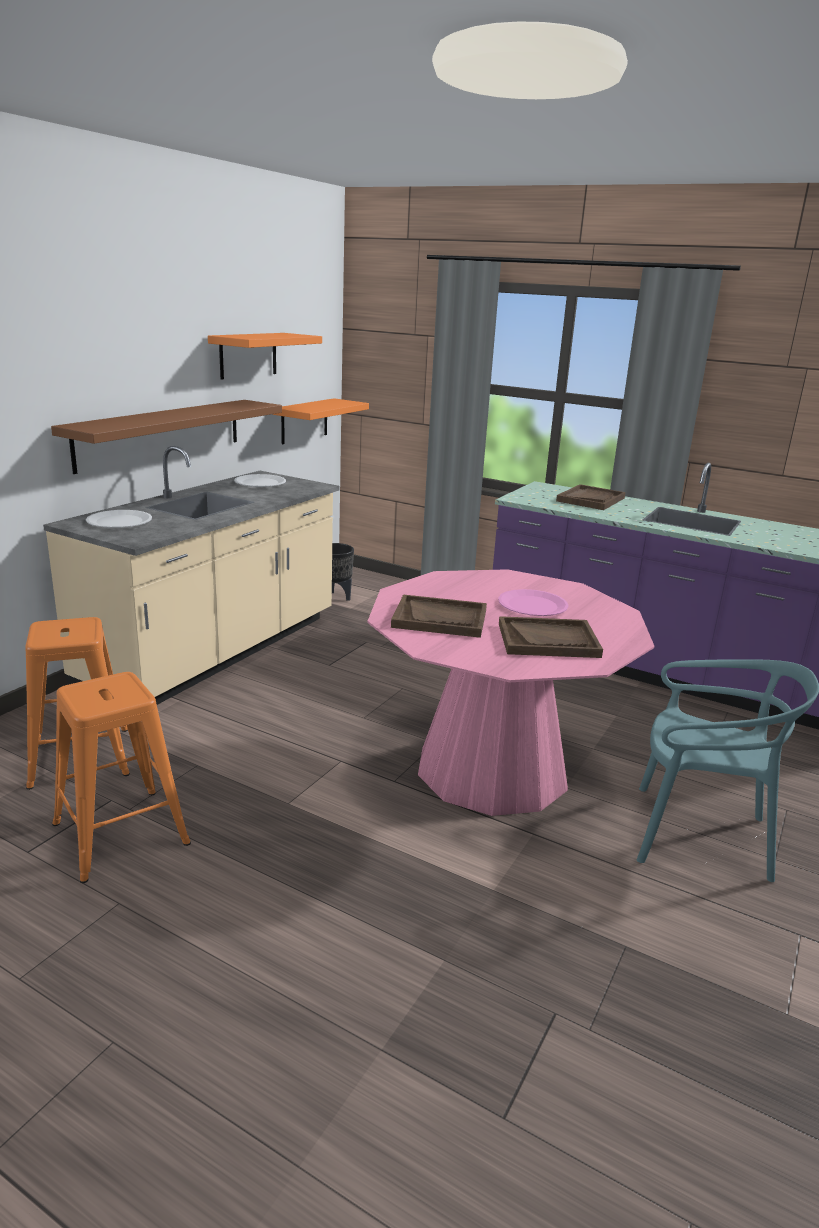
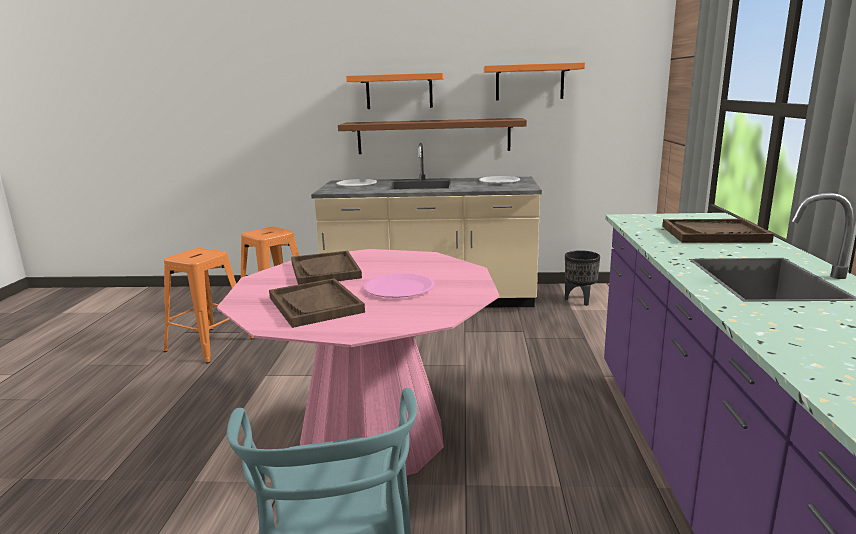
camera: 65 degrees right, 5 degrees down
(304, 421) = (601, 142): orange shelf -> orange shelf (399, 91)

